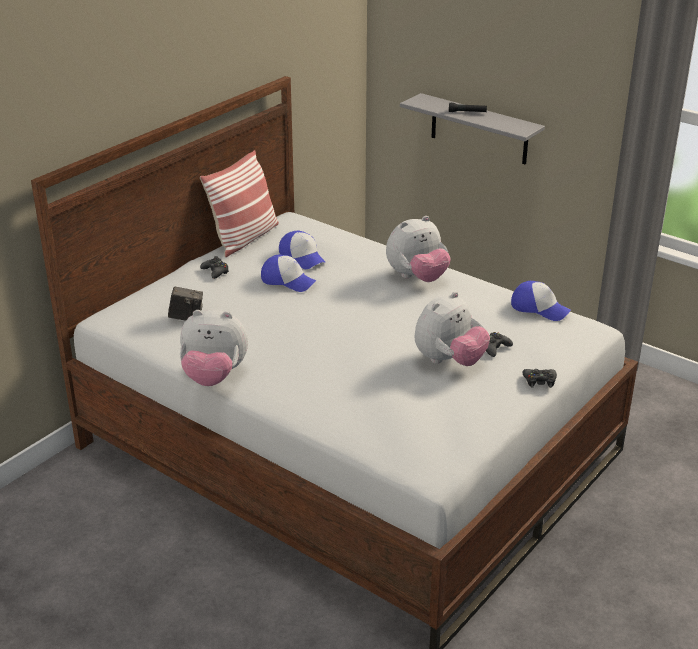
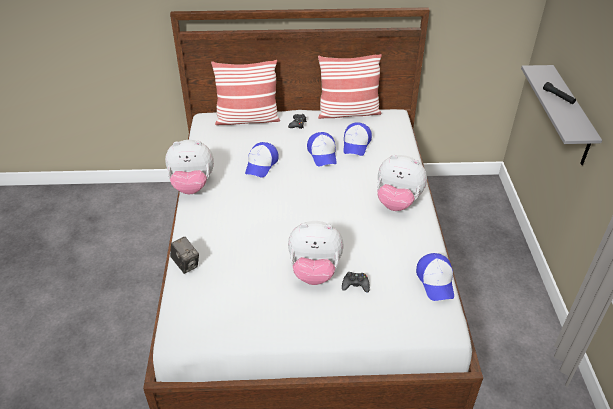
camera: 50 degrees right, 10 degrees up
(153, 296) = (247, 119): none -> pillow
(186, 318) = (238, 142): camera -> camera (186, 264)
(214, 377) = (192, 186): plush toy -> plush toy turned 60 degrees counterclockwise
(247, 321) = (261, 164): none -> cap
(539, 381) = (340, 331): black game controller -> none

